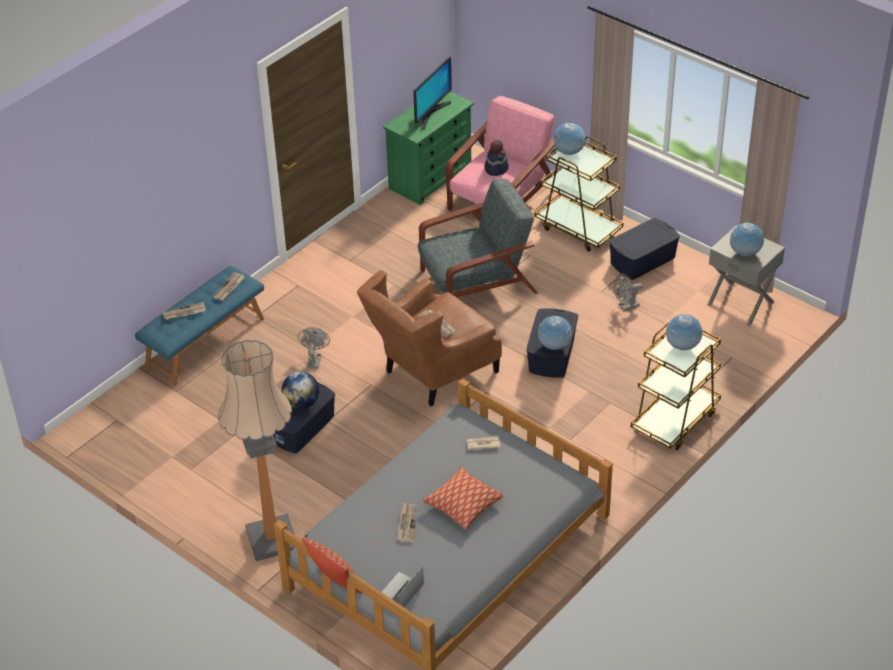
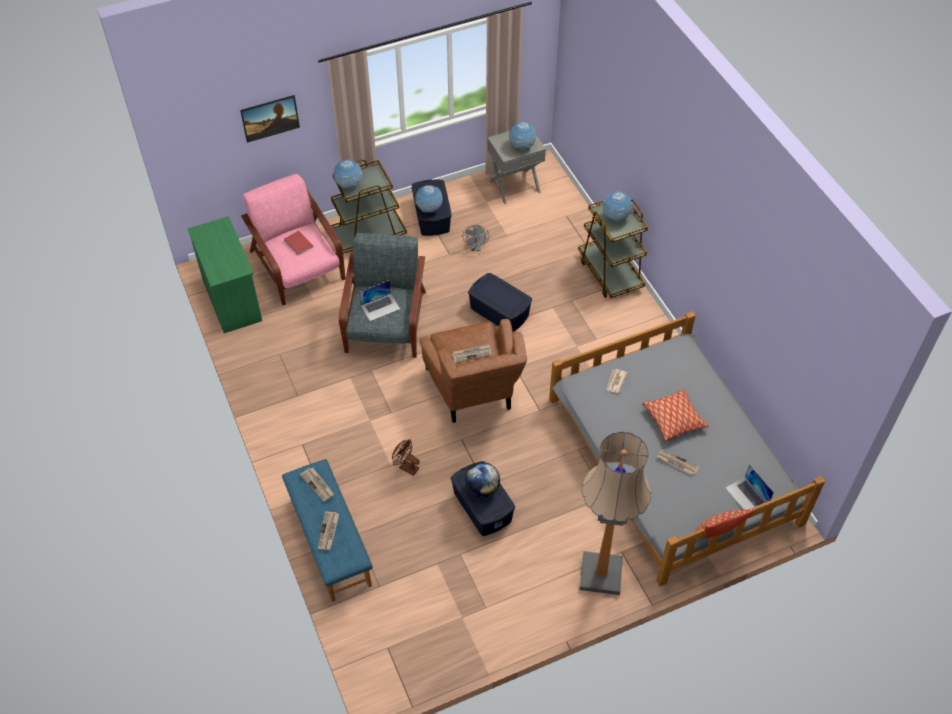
camera: 65 degrees left, 10 degrees up
(314, 360) = (406, 467): grey fan -> brown fan
(430, 113) = (220, 248): monitor -> none
(458, 248) = (380, 307): none -> laptop
(496, 168) = (298, 244): hat -> red book
(546, 49) = (271, 126): none -> picture
(554, 346) = (516, 301): globe -> globe (429, 209)

